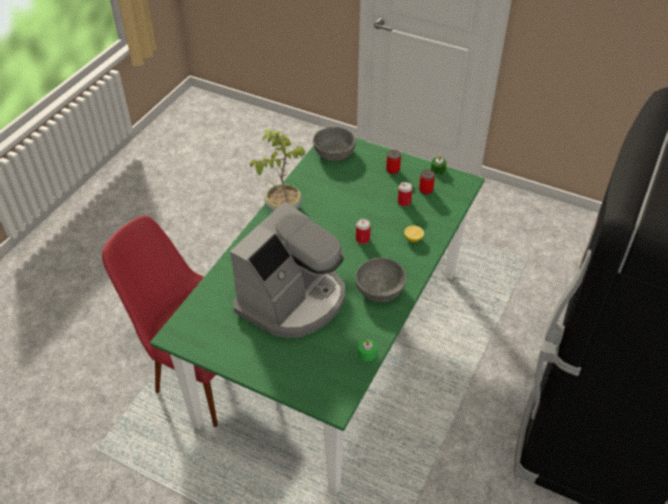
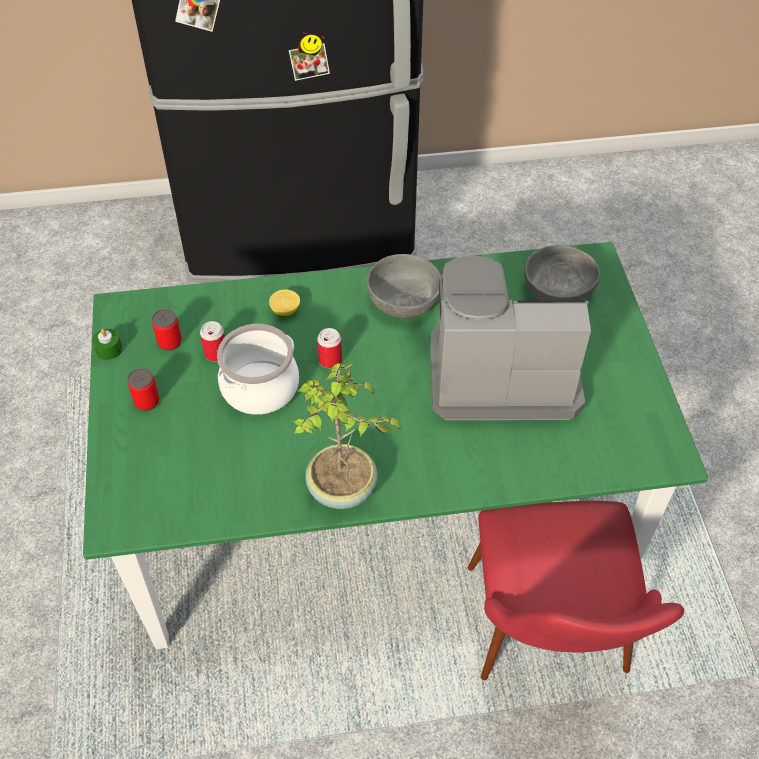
camera: 125 degrees left, 5 degrees up
(334, 152) = (151, 502): grey bowl -> grey bowl (557, 290)
(367, 207) = (260, 388): none -> cooking pot
(367, 353) = (507, 266): green candle -> none

